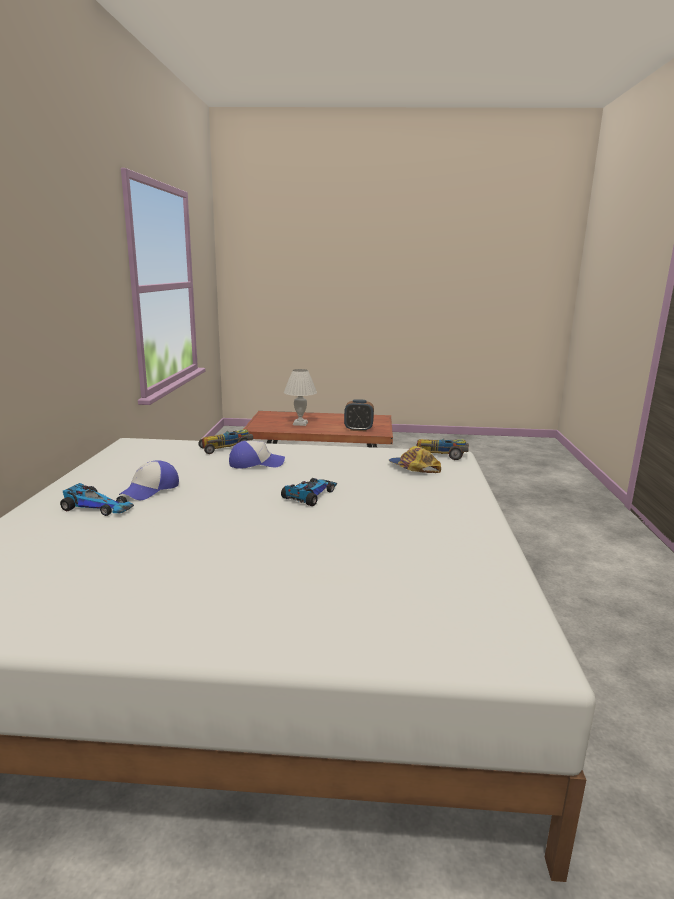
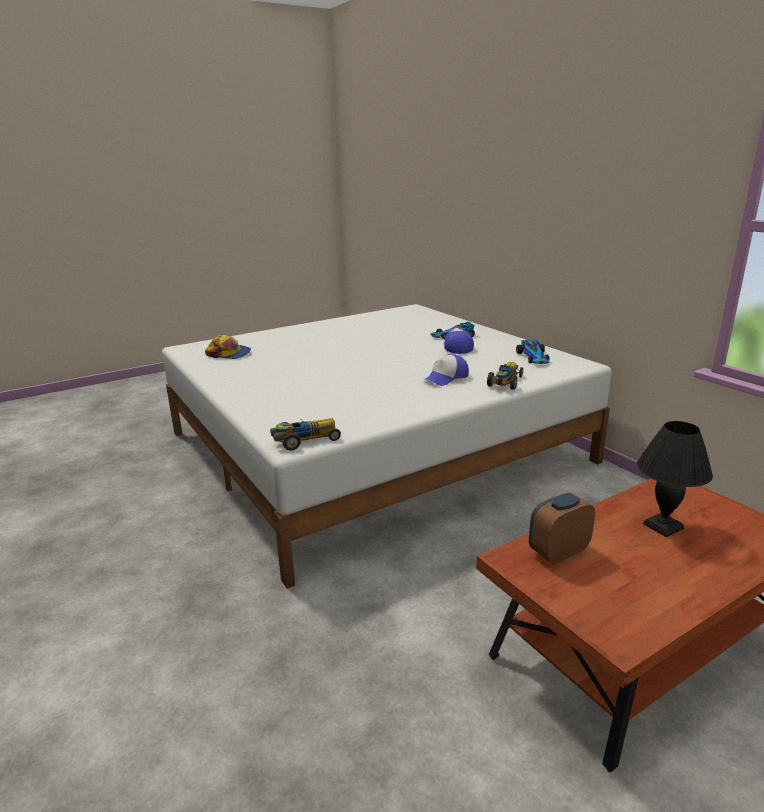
camera: 145 degrees right, 5 degrees up
(300, 424) = (662, 526): white table lamp -> black table lamp
(310, 495) = (359, 370): toy car -> toy car (534, 358)
(413, 468) = (316, 413): cap -> cap (229, 354)

